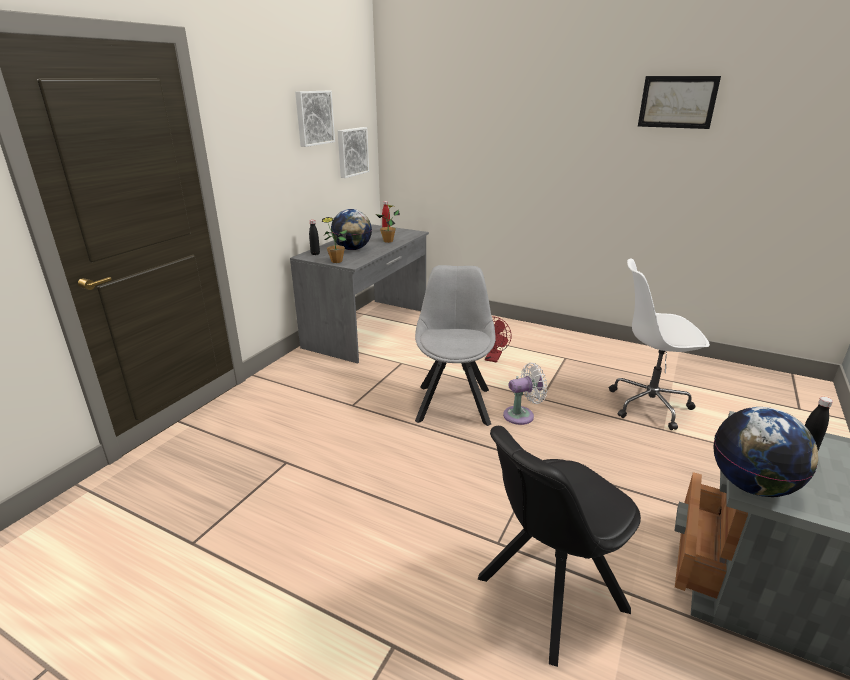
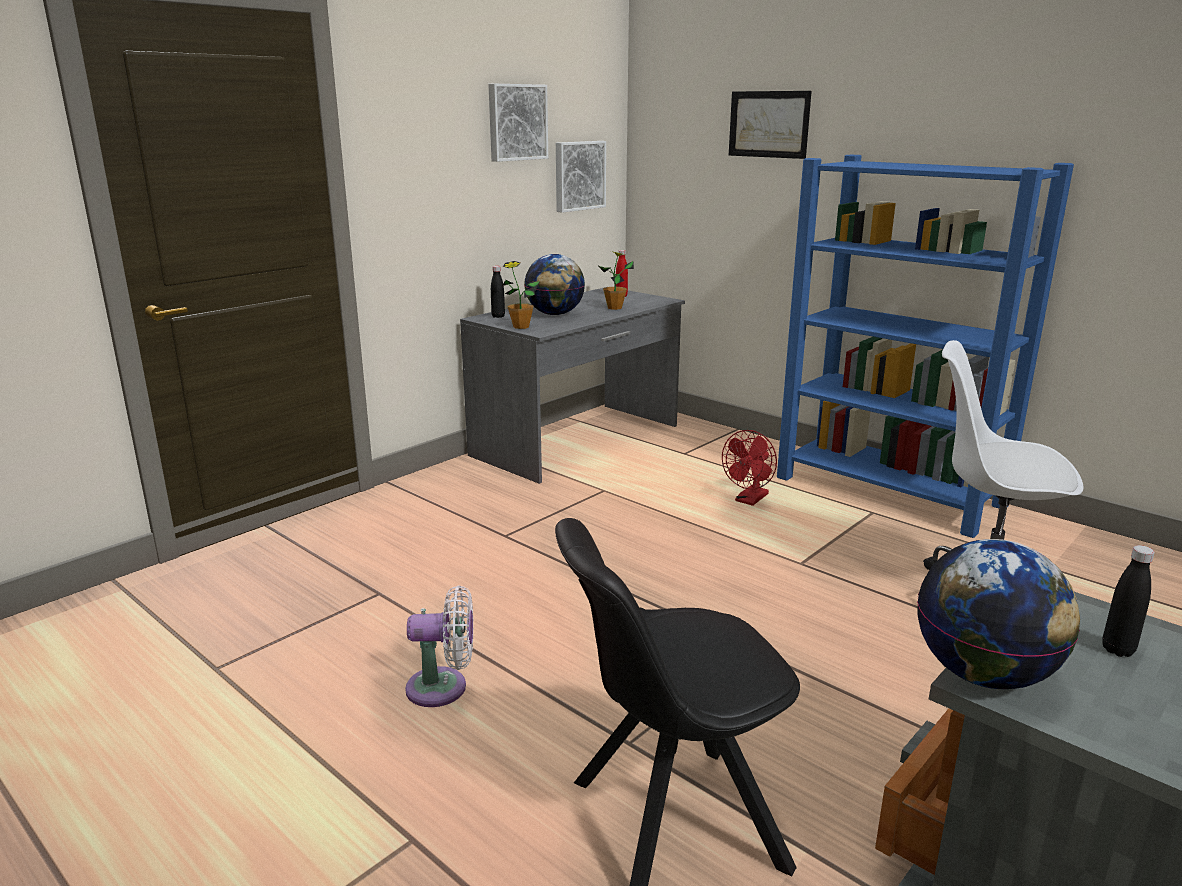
camera: 15 degrees right, 5 degrees down
(453, 403) = (656, 552): grey chair -> none
(522, 415) = (756, 582): white fan -> white fan (443, 688)
(568, 342) = (888, 491): none -> blue bookcase
(677, 102) = (1080, 96): picture -> picture (768, 124)

